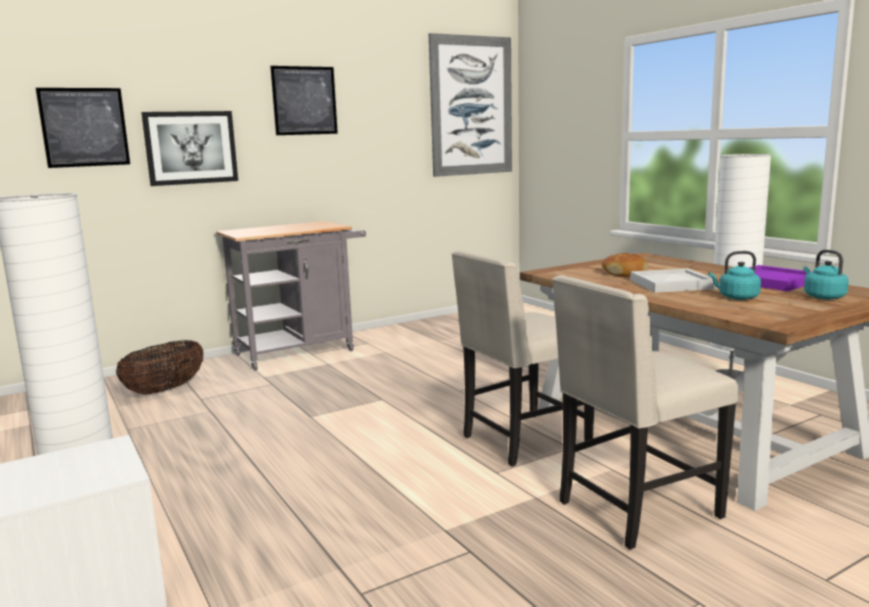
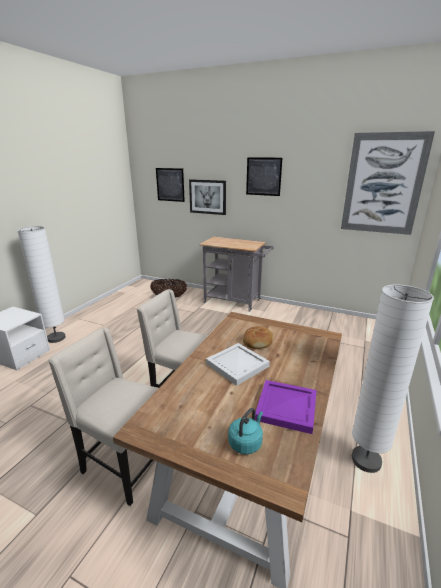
camera: 55 degrees right, 10 degrees up
(736, 297) = (212, 398): turquoise kettle -> none

